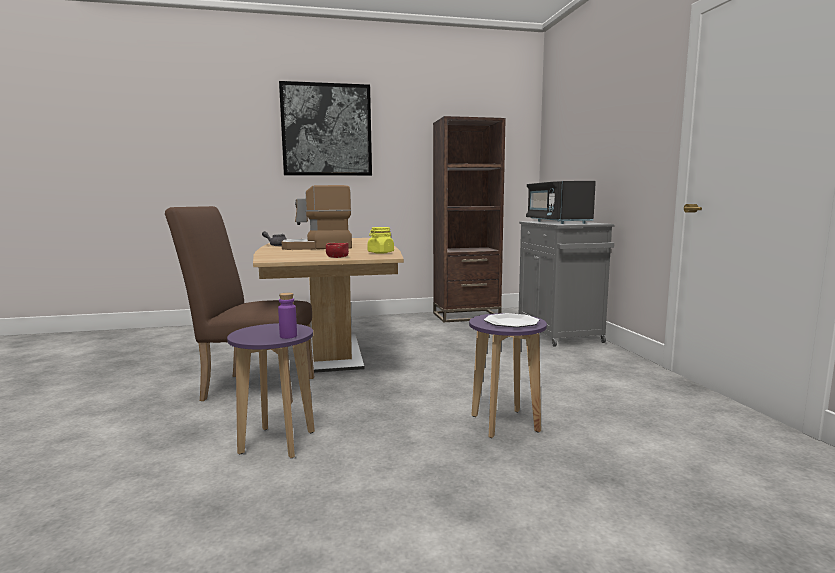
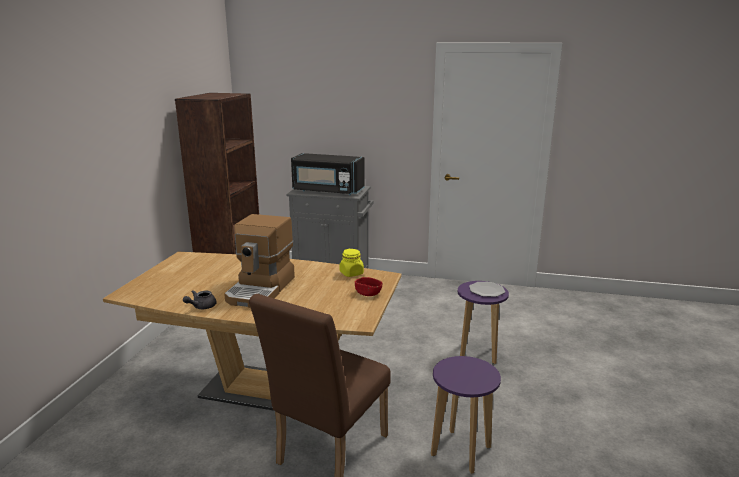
camera: 65 degrees left, 10 degrees up
(288, 336) = (482, 367): purple bottle -> none
(327, 130) = (84, 126): picture -> none

